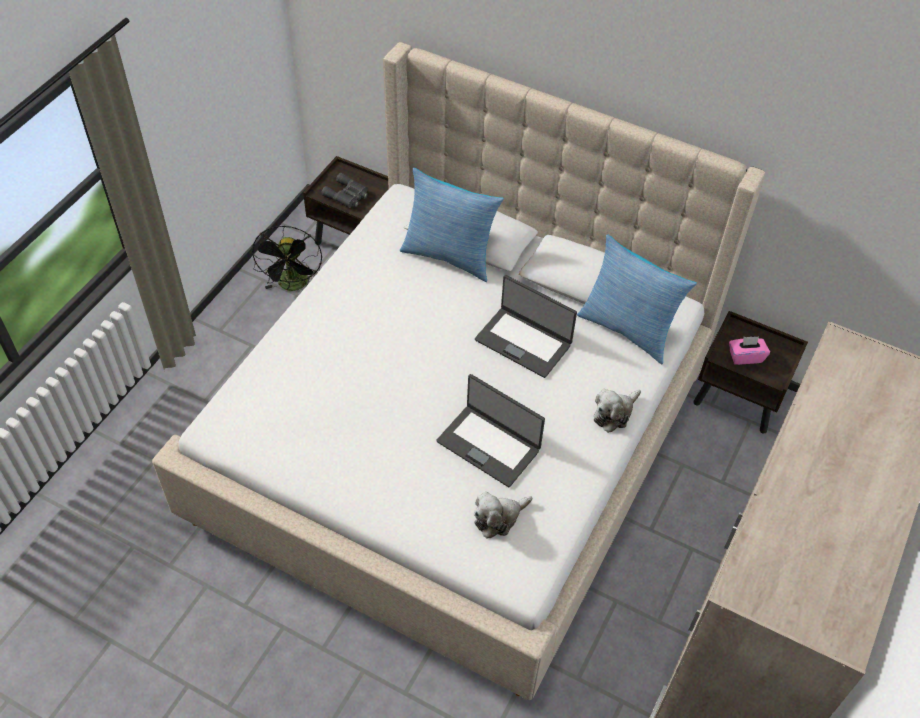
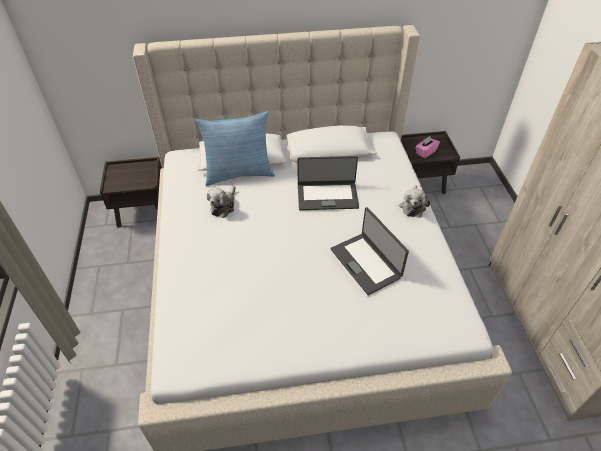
camera: 35 degrees left, 5 degrees down
(293, 285) = (122, 258): black fan -> none
(347, 195) = (131, 180): grey binoculars -> none
(489, 445) = (366, 263): laptop -> laptop turned 60 degrees clockwise
(499, 518) = (414, 301): plush toy -> plush toy (223, 206)
(628, 329) = (374, 160): pillow -> none

